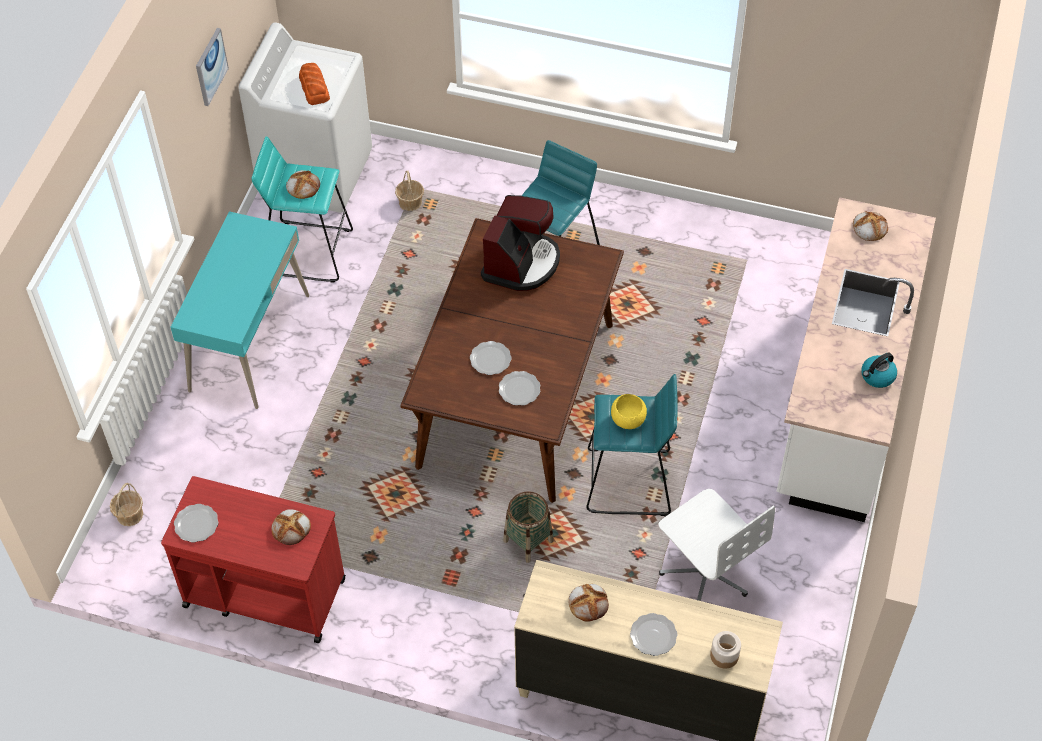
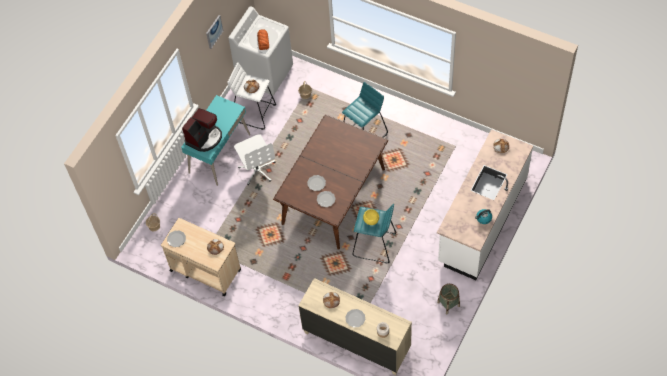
camera: 15 degrees right, 5 degrees up
(263, 592) = (205, 270): red cart -> beige cart
(308, 251) = (254, 112): turquoise stool -> white stool
(521, 263) = (340, 139): coffee machine -> coffee machine (204, 138)
(528, 541) = (323, 265): basket -> basket (448, 304)
(706, 572) = (398, 292): white office chair -> white office chair (257, 169)

